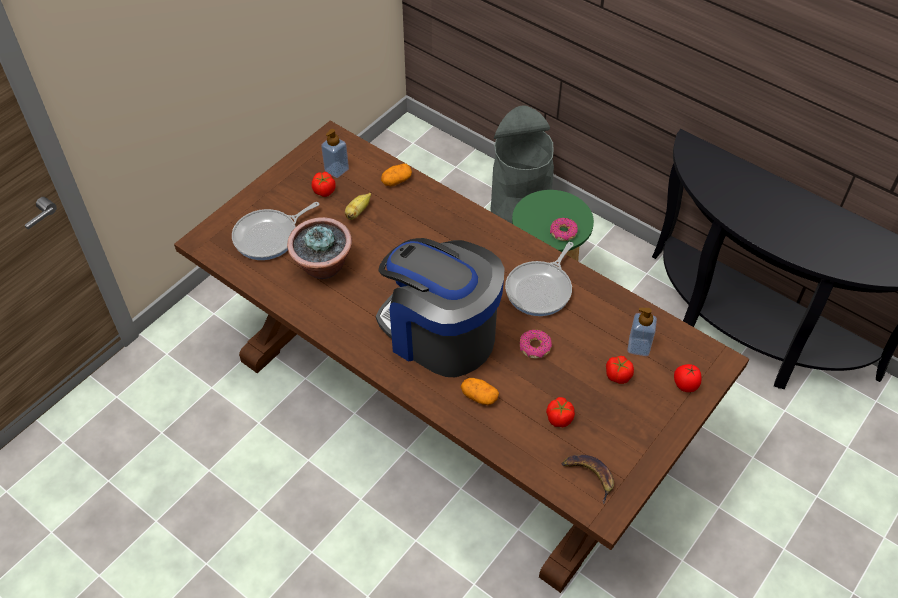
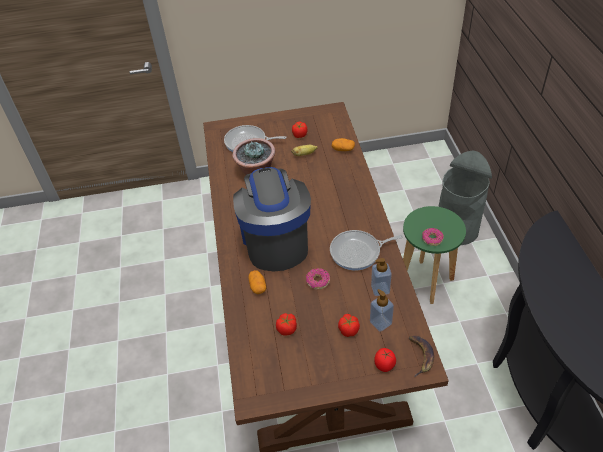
camera: 45 degrees right, 5 degrees down
(336, 170) = (318, 127): soap dispenser -> soap dispenser (380, 289)
(590, 476) = (267, 373): banana -> banana (421, 356)

